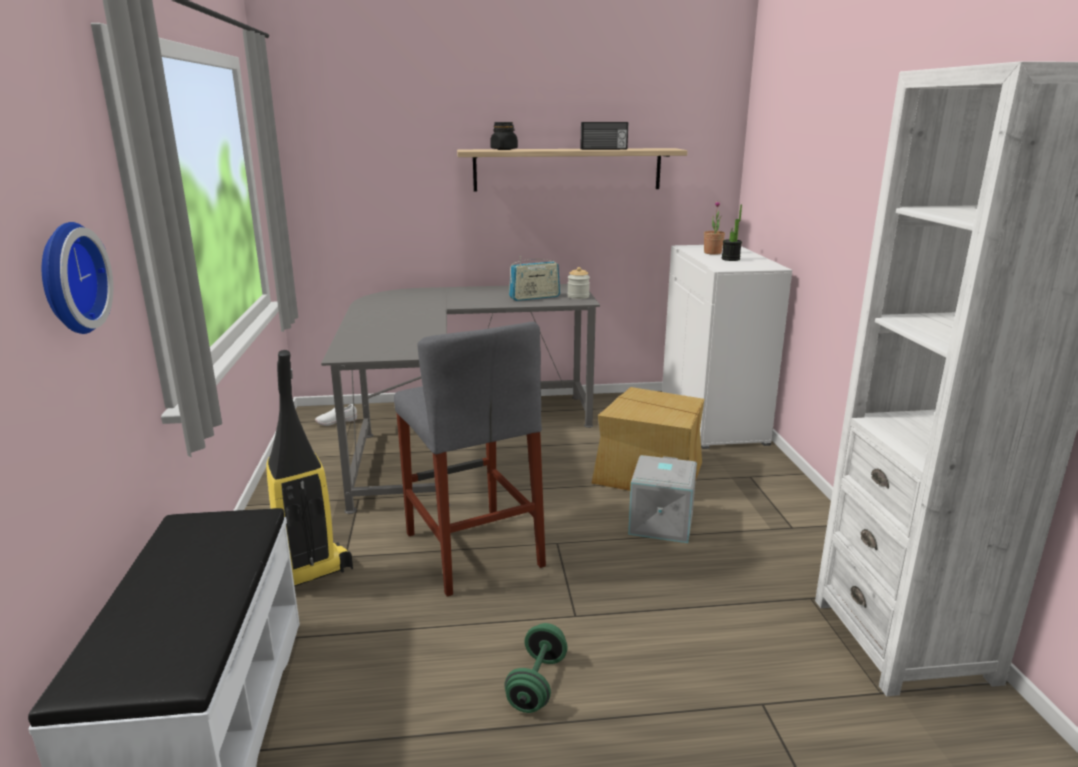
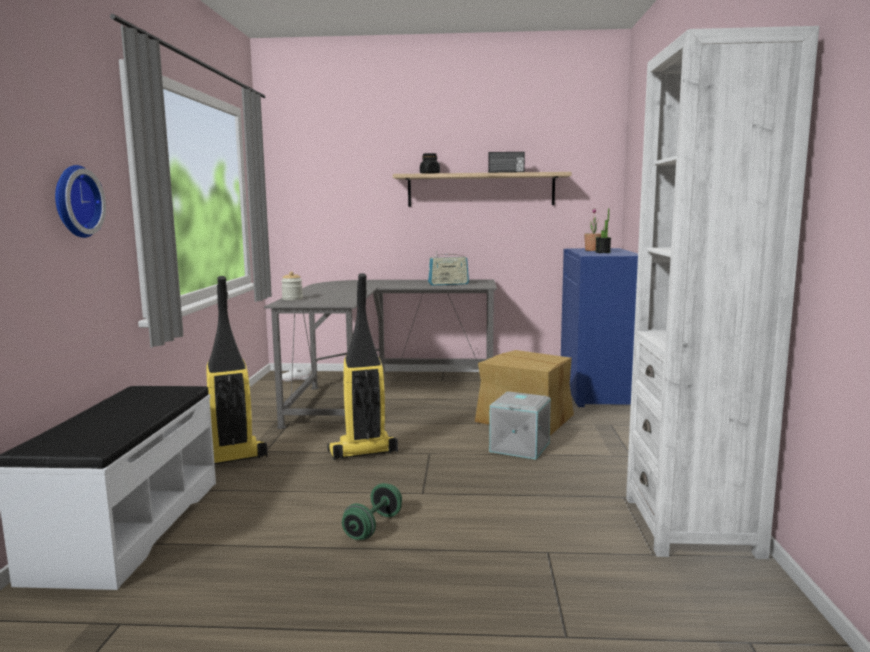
camera: 10 degrees right, 10 degrees down
(473, 549) = (362, 452): grey stool -> vacuum cleaner
(578, 296) = (483, 284): jar -> jar (292, 299)
(713, 420) = (597, 390): white cabinet -> blue cabinet

